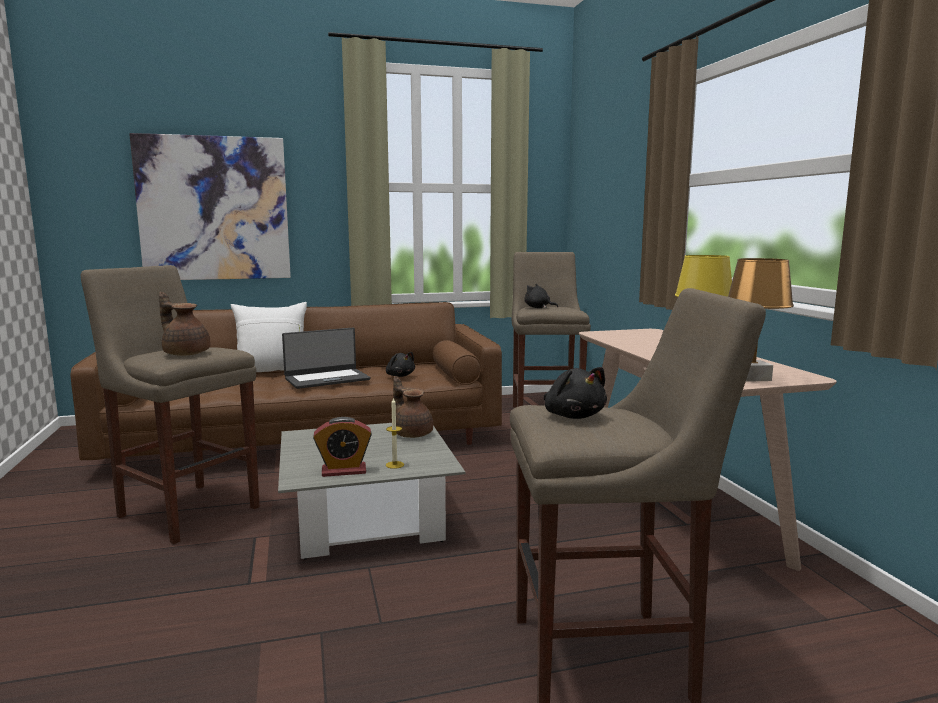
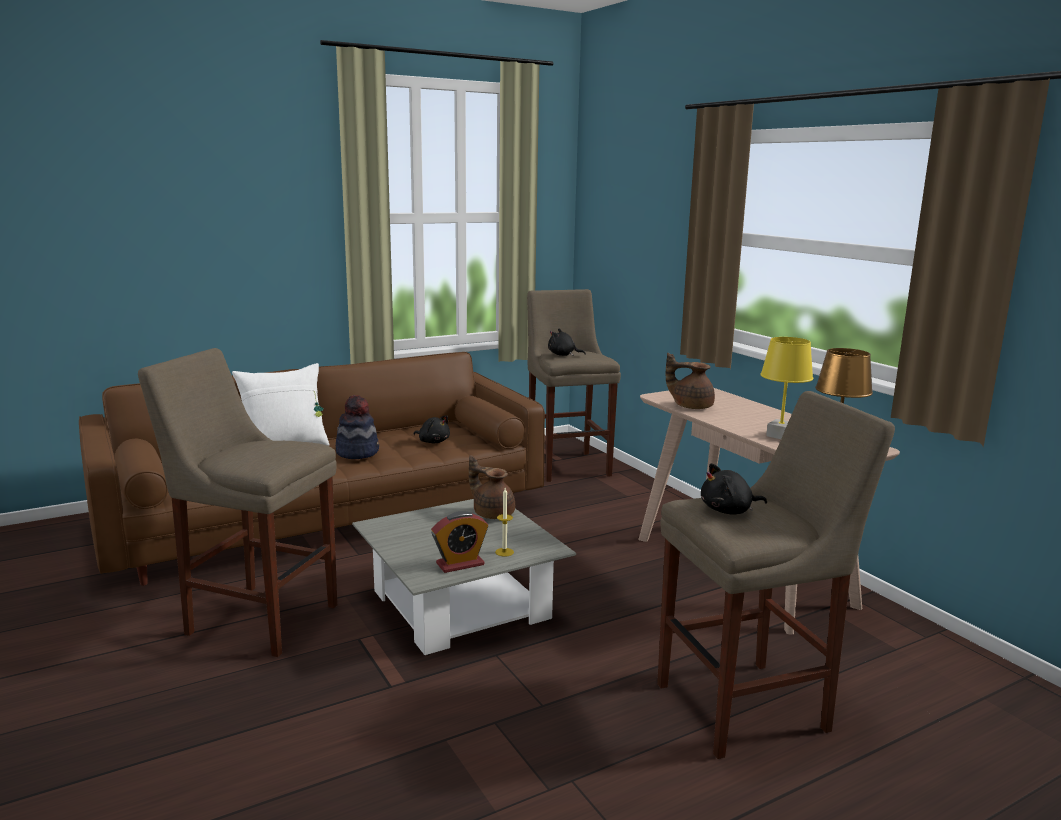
camera: 15 degrees left, 5 degrees up
(186, 353) = (270, 454): brown teapot -> brown teapot (691, 406)
(214, 209) = (184, 250): picture -> none
(327, 379) = (357, 452): laptop -> hat
(573, 416) = (729, 511): black plush toy -> black plush toy turned 120 degrees clockwise

